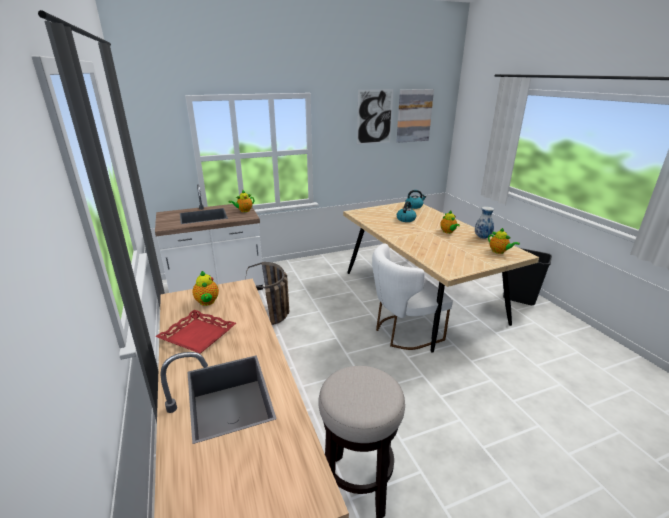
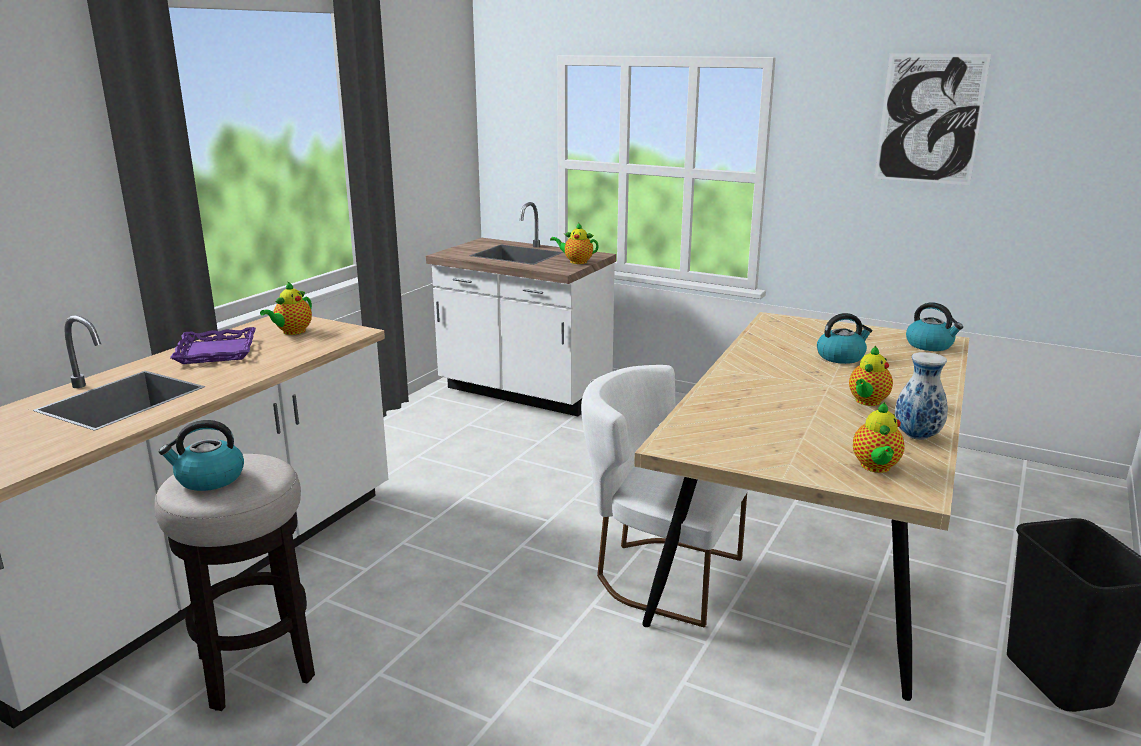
camera: 50 degrees right, 5 degrees down
(197, 336) = (215, 352): red tray -> purple tray
(276, 319) = (522, 457): basket -> none
(360, 396) = (209, 479): none -> kettle
(414, 116) = (1054, 125): picture -> none

